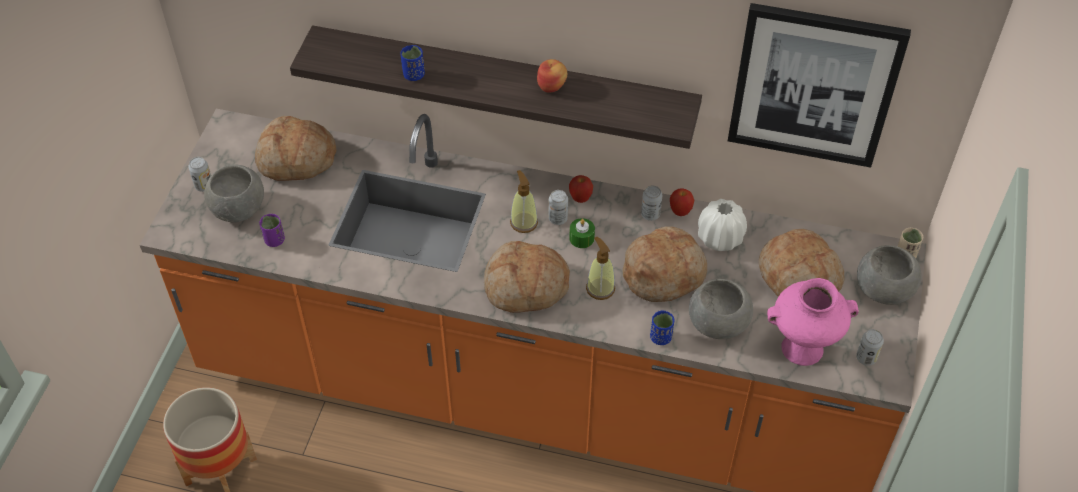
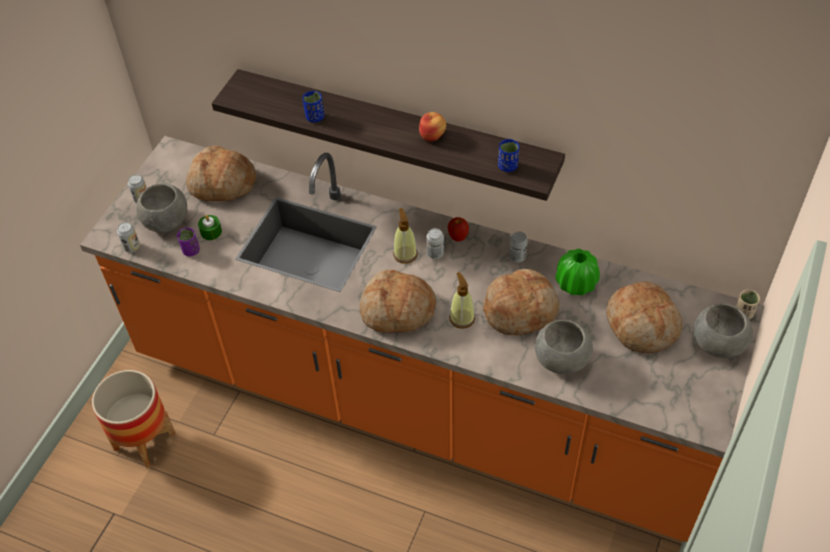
camera: 10 degrees right, 0 degrees up
(581, 238) = (453, 272): green candle -> green candle (211, 232)
(660, 337) = (508, 367): blue cup -> blue cup (508, 166)
(680, 212) = (544, 257): apple -> none
(719, 238) = (576, 283): white vase -> green vase
(801, 349) = (634, 390): pink vase -> none
(814, 85) = (664, 152): picture -> none
(866, 358) = (692, 404): can -> can (132, 247)

